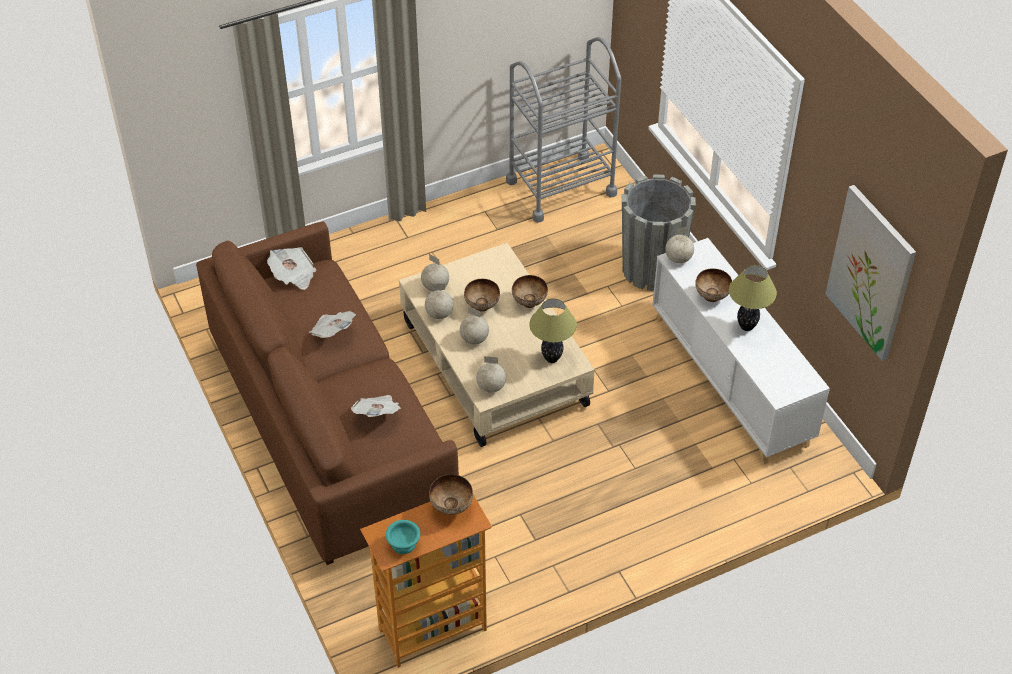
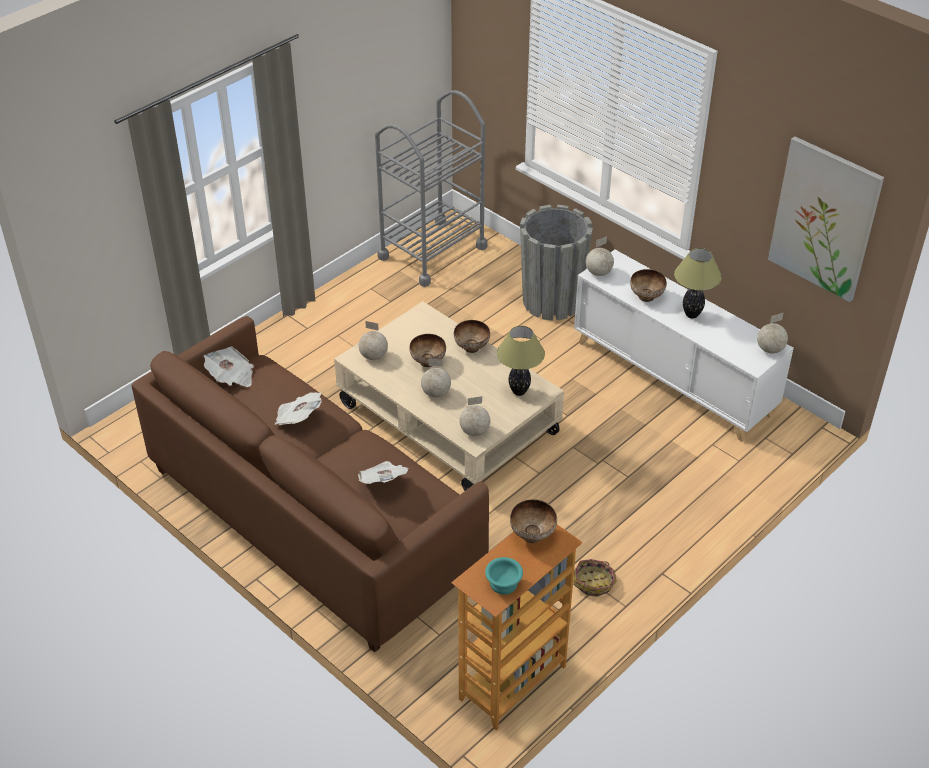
camera: 20 degrees left, 5 degrees down
(439, 314) = (390, 379): globe -> globe (770, 349)
(551, 561) = (594, 582): none -> basket

